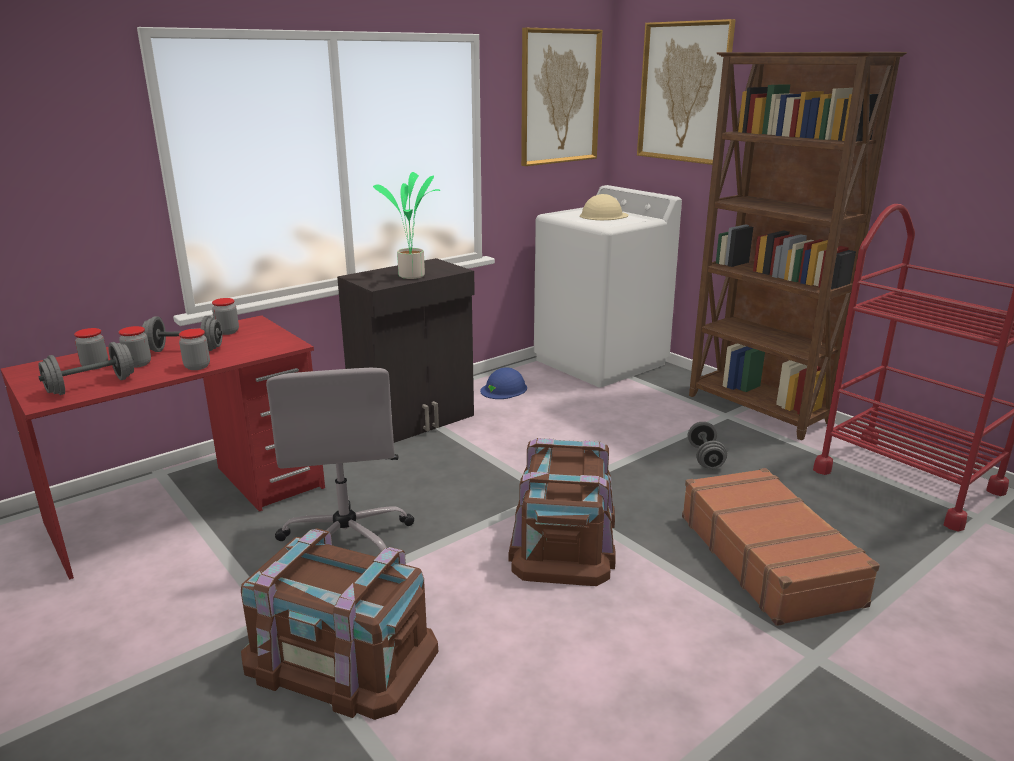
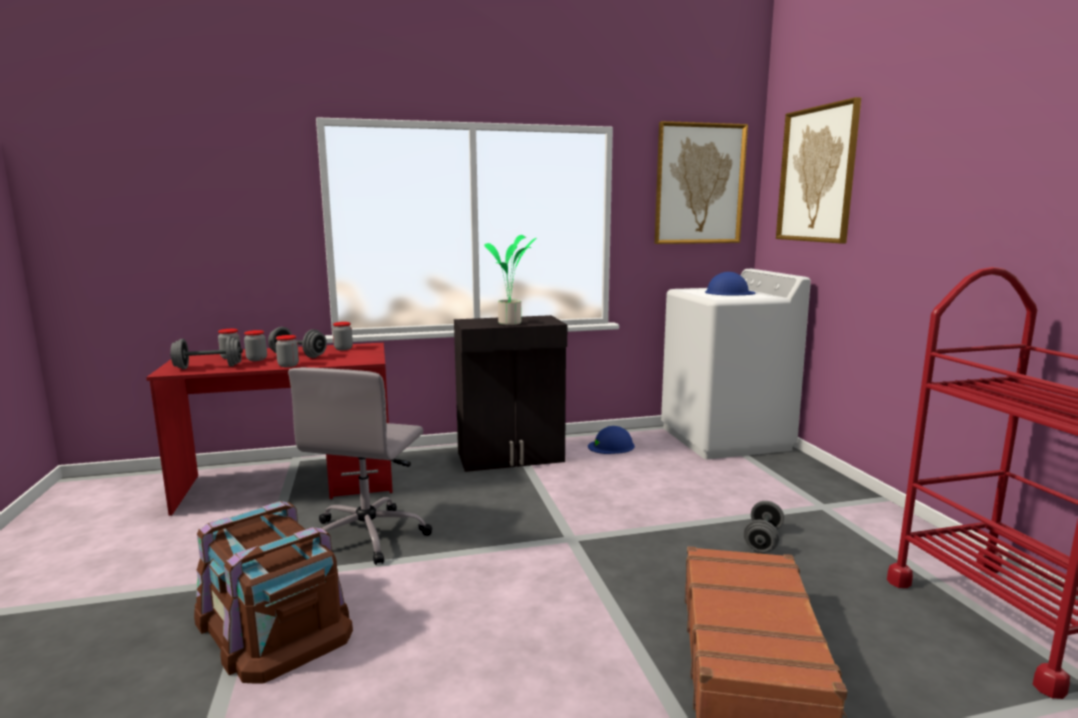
camera: 25 degrees right, 10 degrees down
(562, 539) = (546, 579): brown storage box -> none
(603, 216) = (729, 292): beige hard hat -> blue hard hat
(758, 410) = (866, 508): brown bookcase -> none

